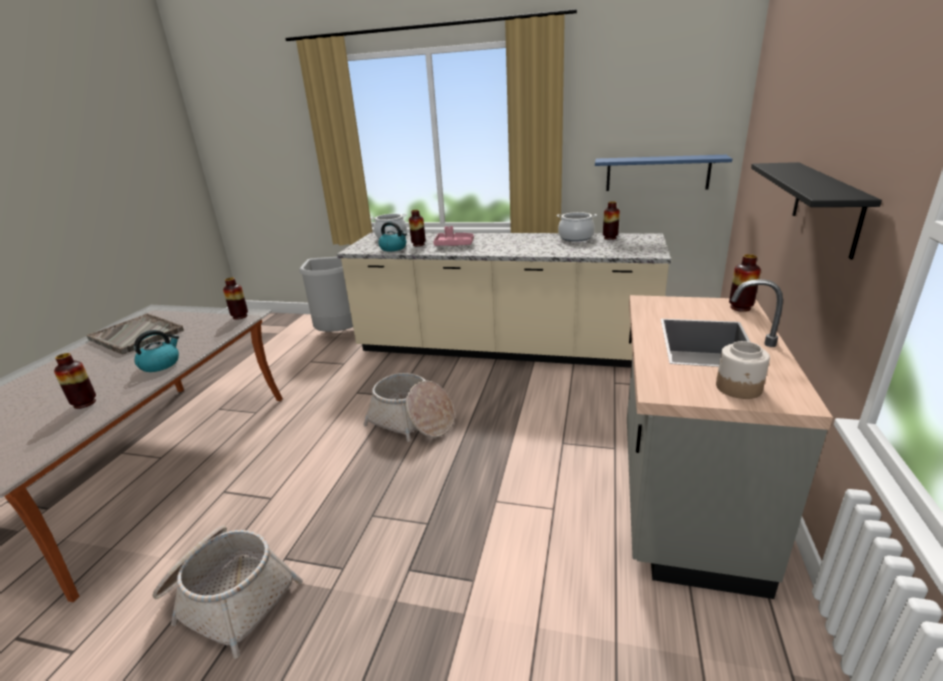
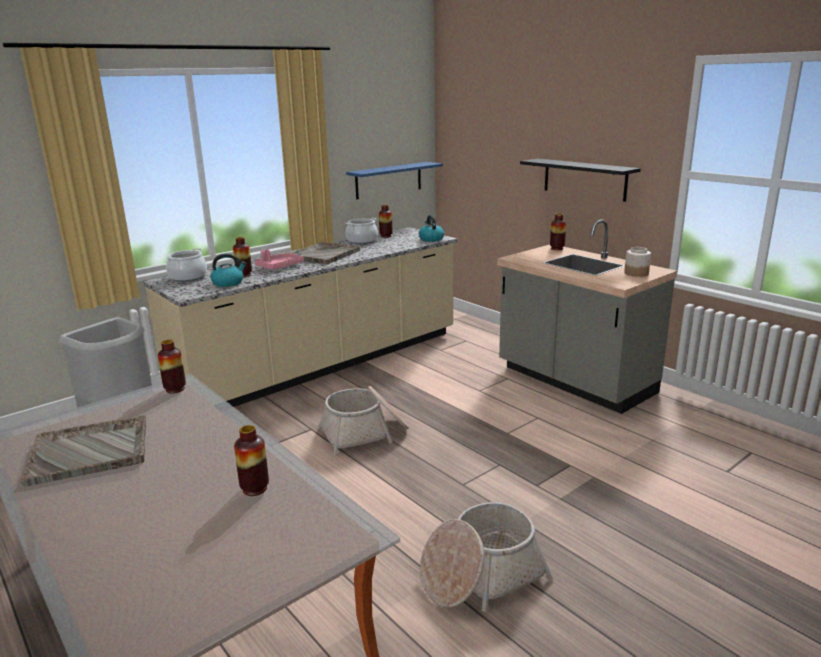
camera: 55 degrees left, 5 degrees down
(160, 364) = (226, 441): kettle -> kettle (431, 239)
(510, 243) = (324, 254): none -> grey tray

